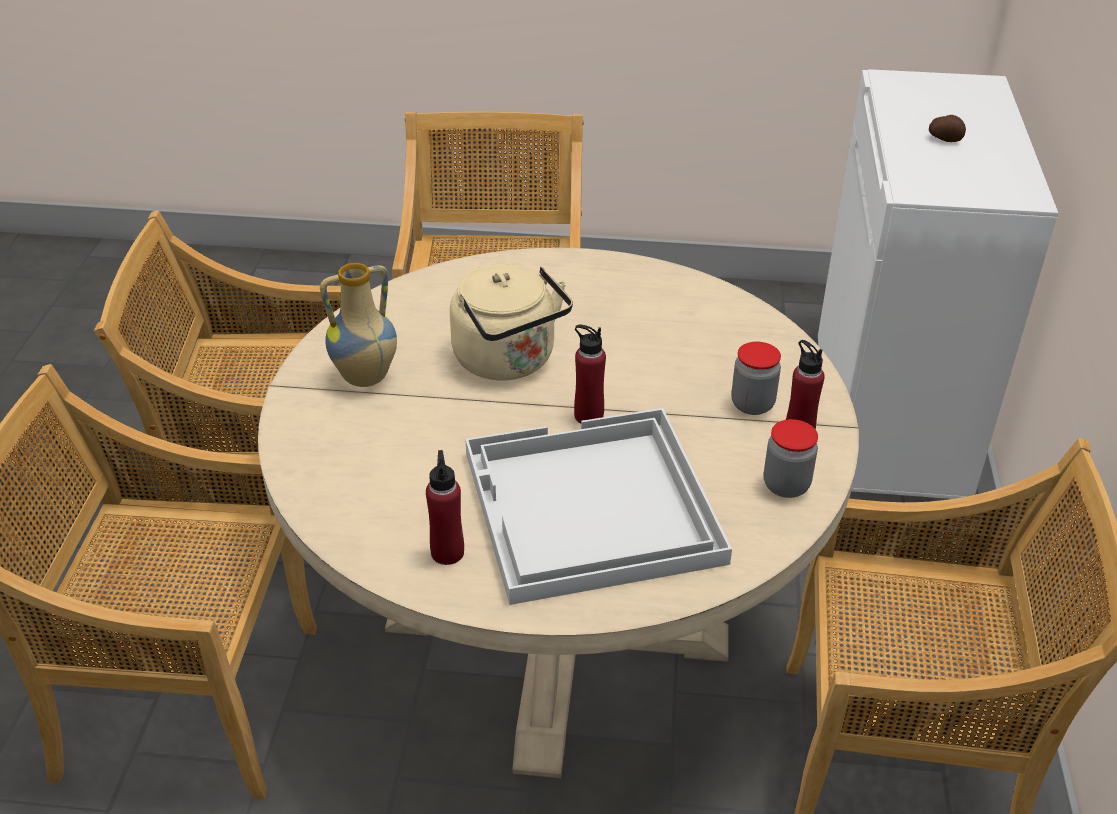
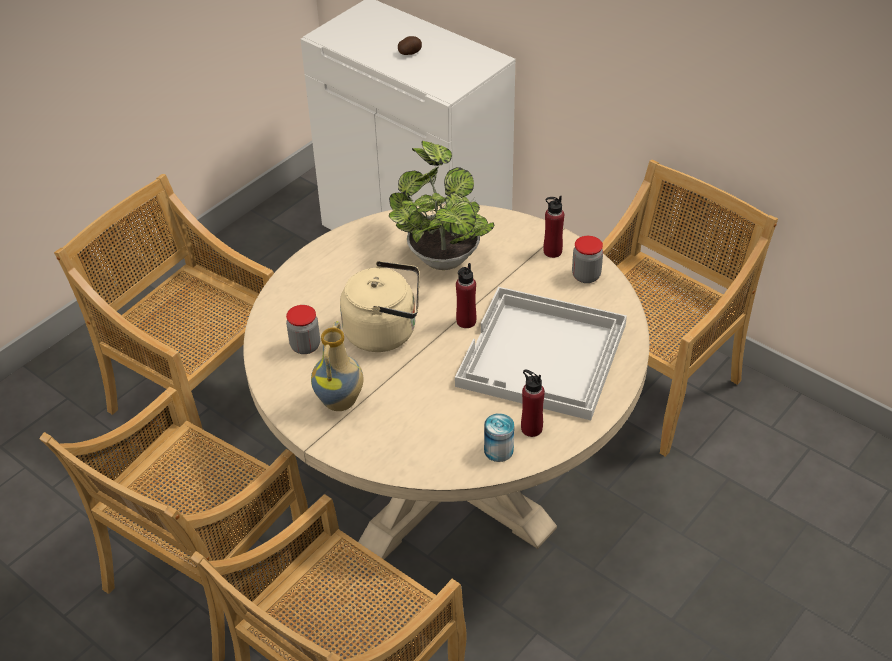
camera: 55 degrees left, 5 degrees up
(385, 538) = (498, 450): none -> can
(685, 347) = (441, 255): none -> potted plant
(752, 404) = (513, 255): jar -> jar (305, 346)

